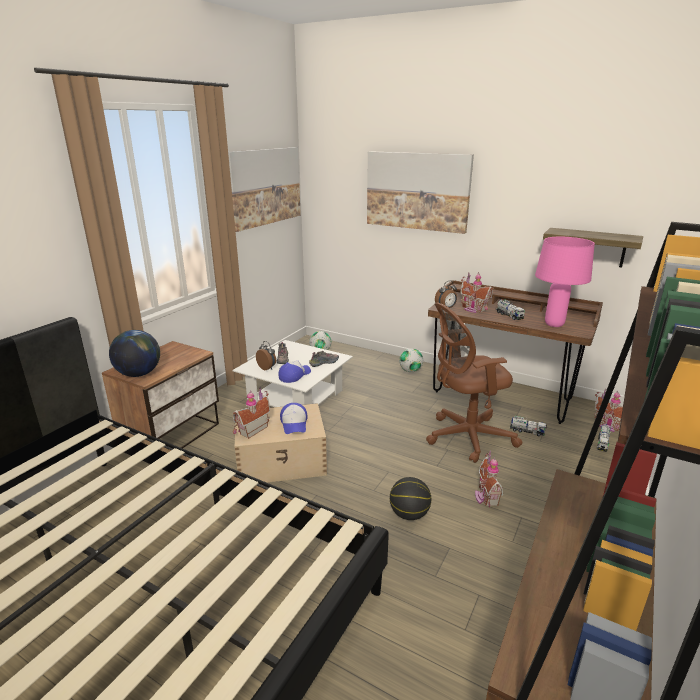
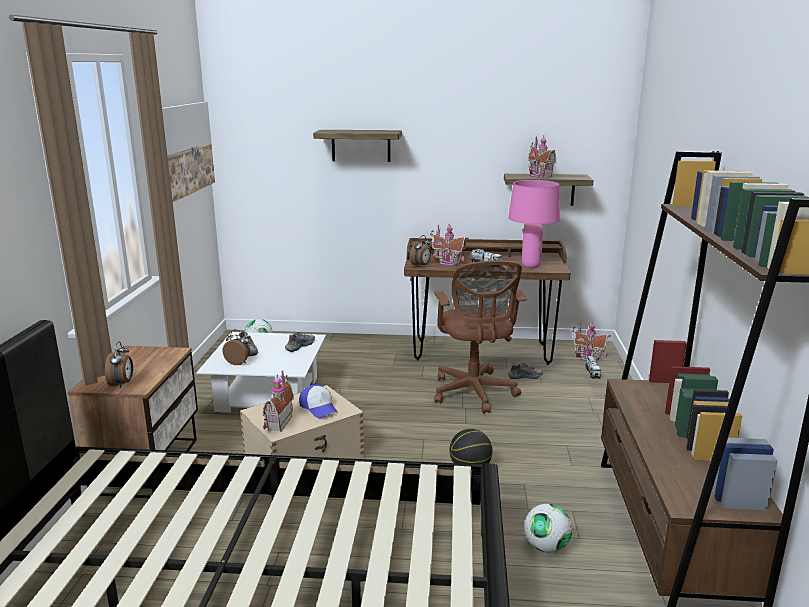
camera: 25 degrees left, 5 degrees down
(139, 374) = (122, 384): globe -> alarm clock
(294, 375) = (277, 364): cap -> none
(410, 371) = (376, 345): football -> football (546, 547)
(417, 191) = (361, 145): picture -> shelf
(465, 437) = (474, 393): brown office chair -> brown office chair turned 60 degrees counterclockwise
(485, 497) = (526, 437): toy house -> toy house (538, 176)
(527, 431) = (525, 377): toy truck -> shoe

